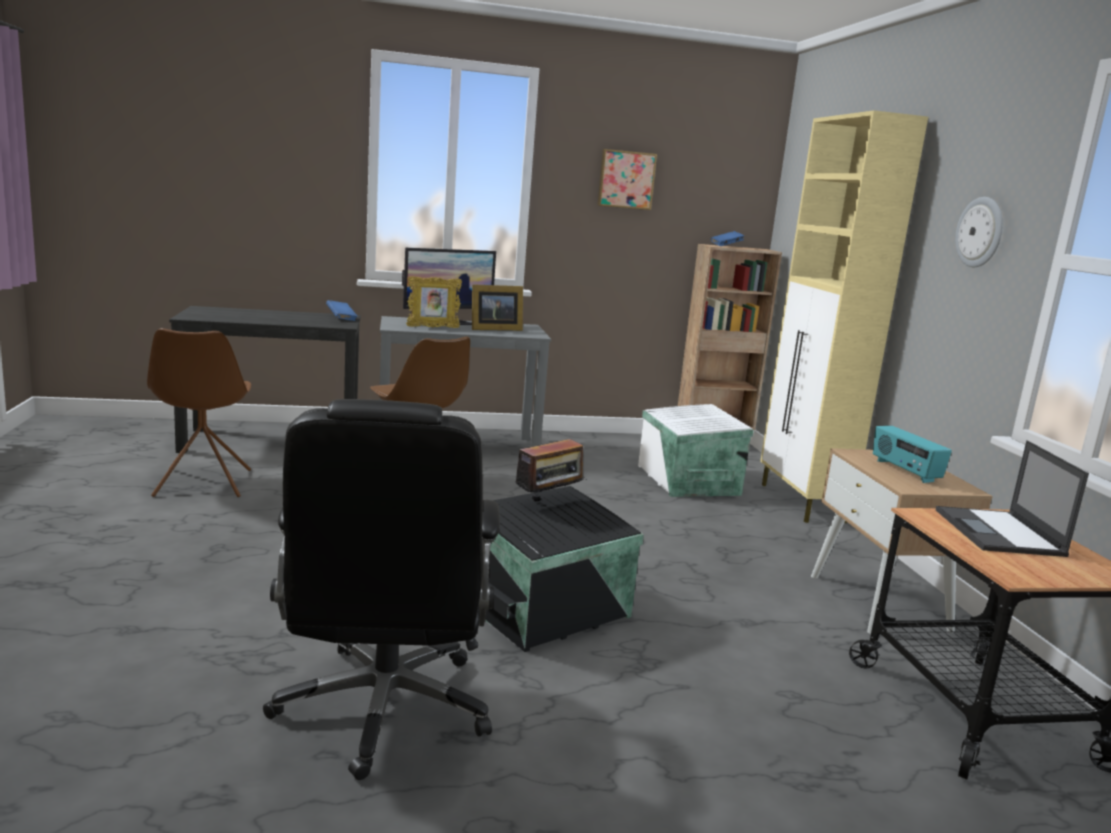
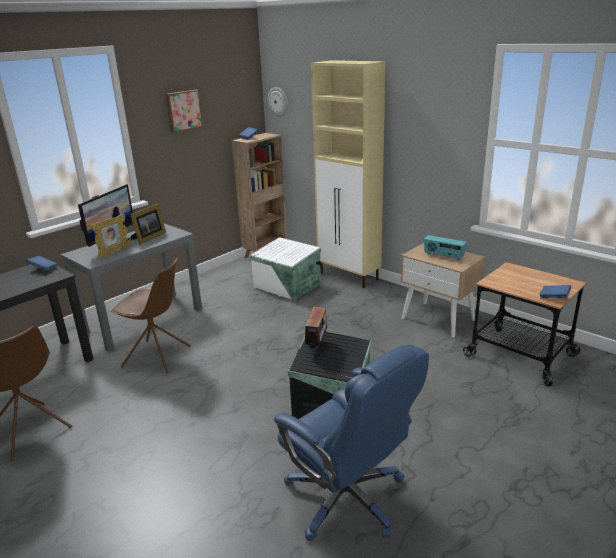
camera: 35 degrees left, 10 degrees up
(384, 709) = (348, 498): black office chair -> blue office chair
(980, 232) = (437, 126): wall clock -> wall clock (278, 101)
(999, 533) = (520, 279): laptop -> none
(1023, 573) = (554, 298): none -> blue book

